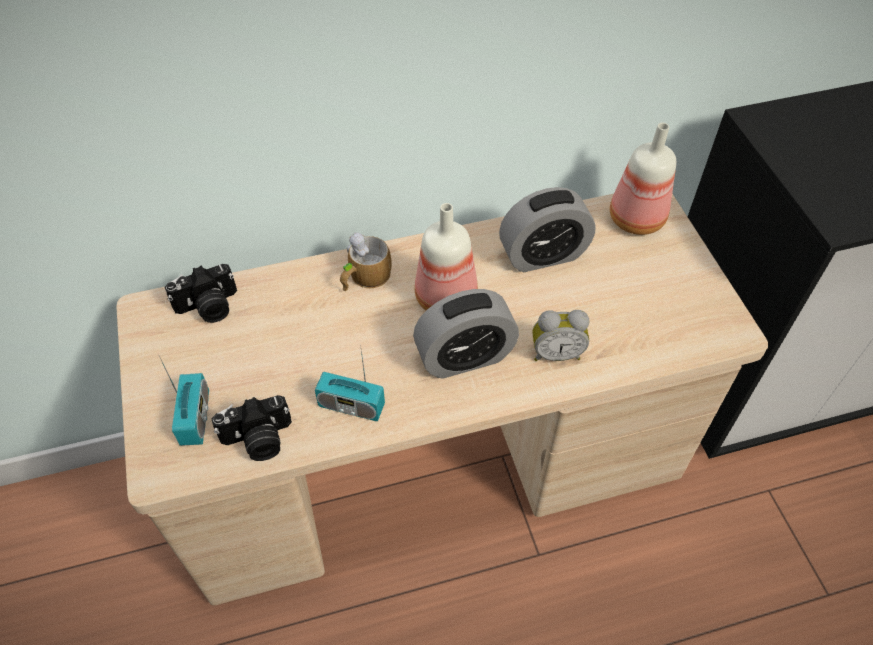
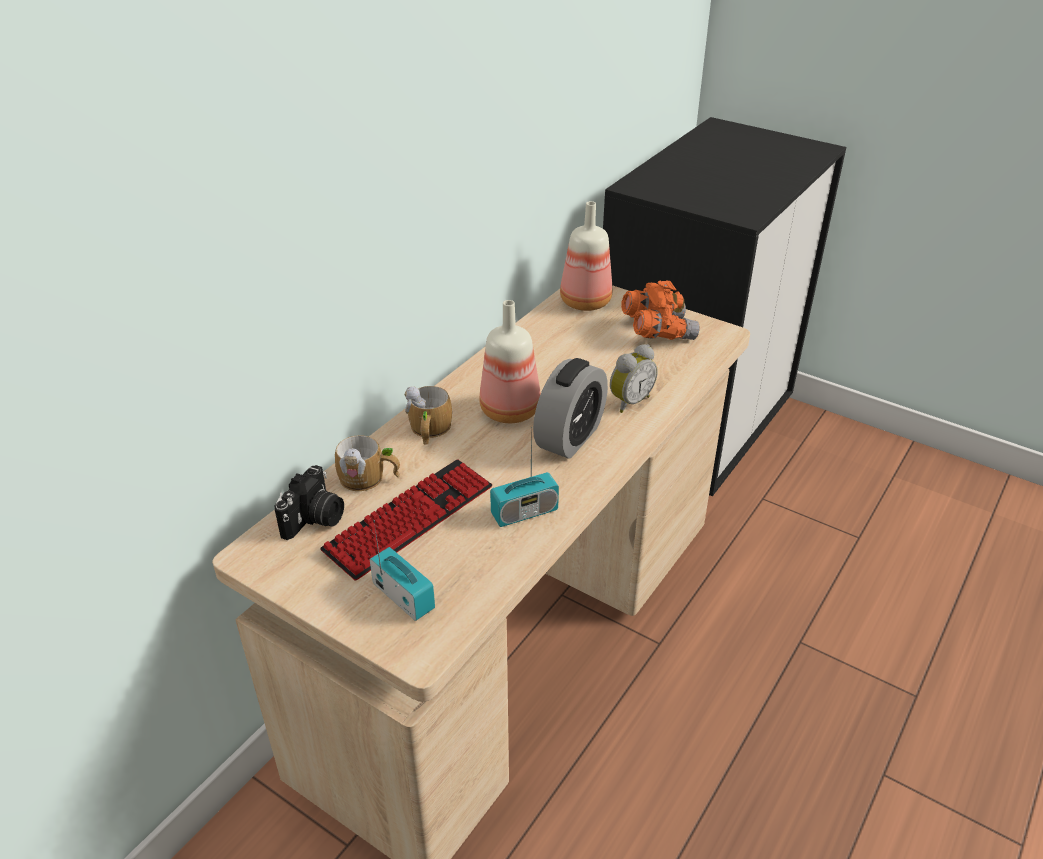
camera: 40 degrees left, 15 degrees down
(258, 440) = (478, 577): camera -> none
(267, 352) = (410, 519): none -> keyboard
(278, 295) = (369, 479): none -> mug
(543, 255) = (548, 351): alarm clock -> none
(670, 291) = (657, 331): none -> orange binoculars

